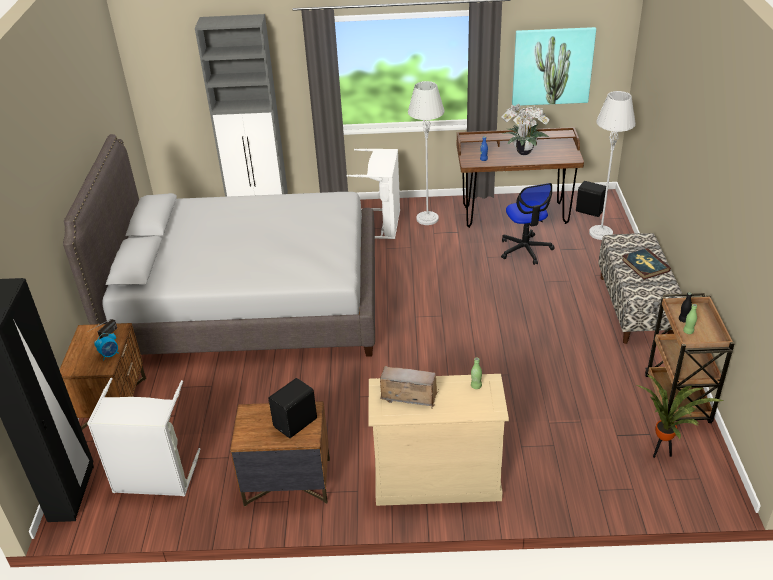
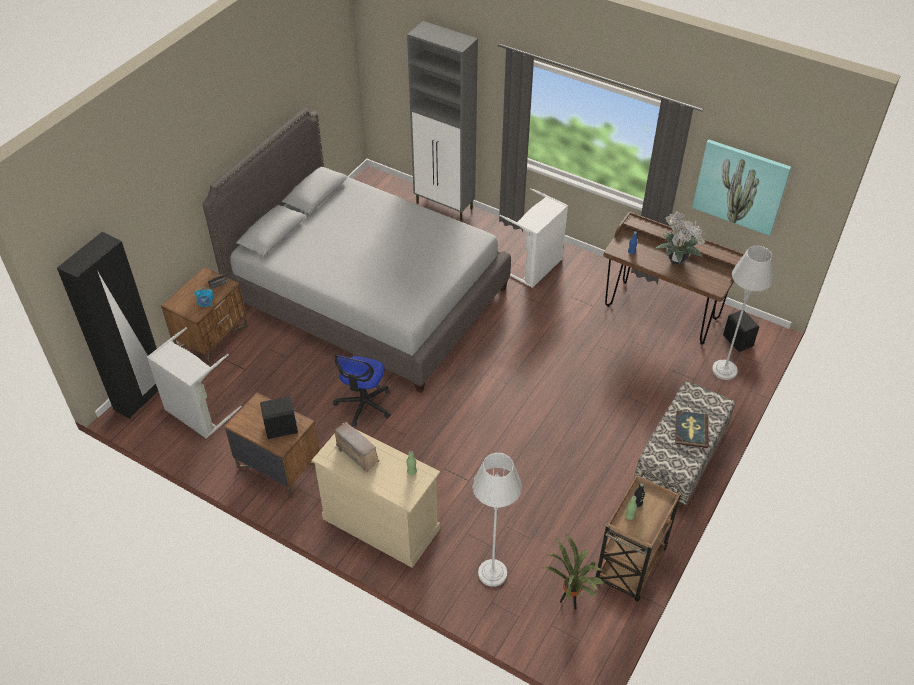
camera: 30 degrees right, 10 degrees up
(427, 219) = (578, 279): grey floor lamp -> grey floor lamp (492, 573)
(525, 250) = (637, 354): office chair -> office chair (364, 405)

